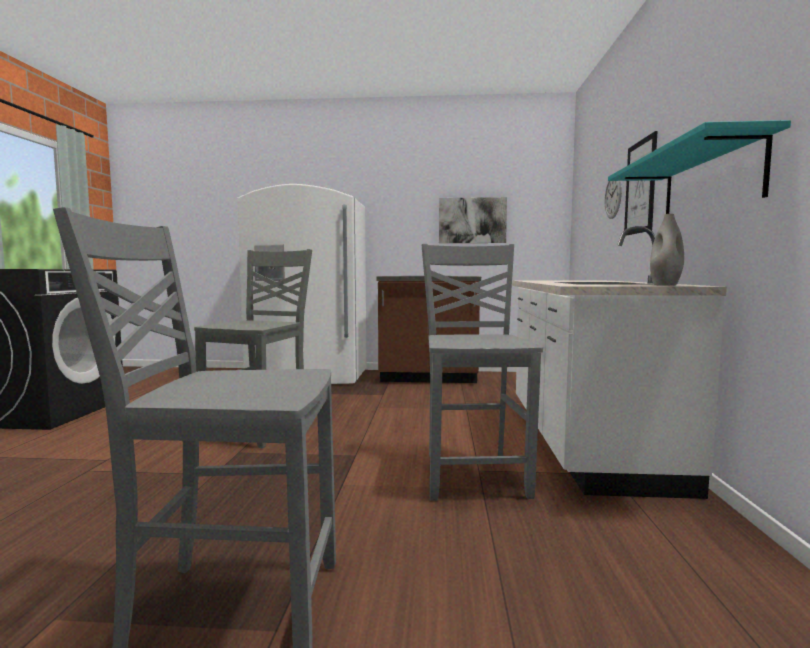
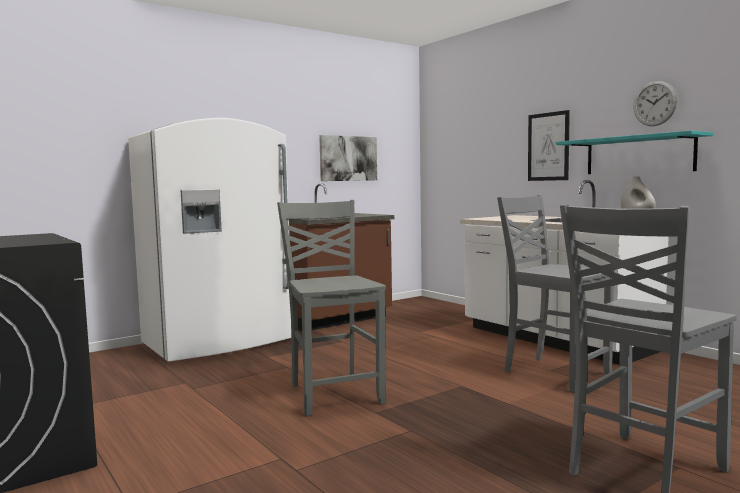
camera: 40 degrees left, 0 degrees up
(613, 196) = (504, 148): wall clock -> wall clock (654, 103)

